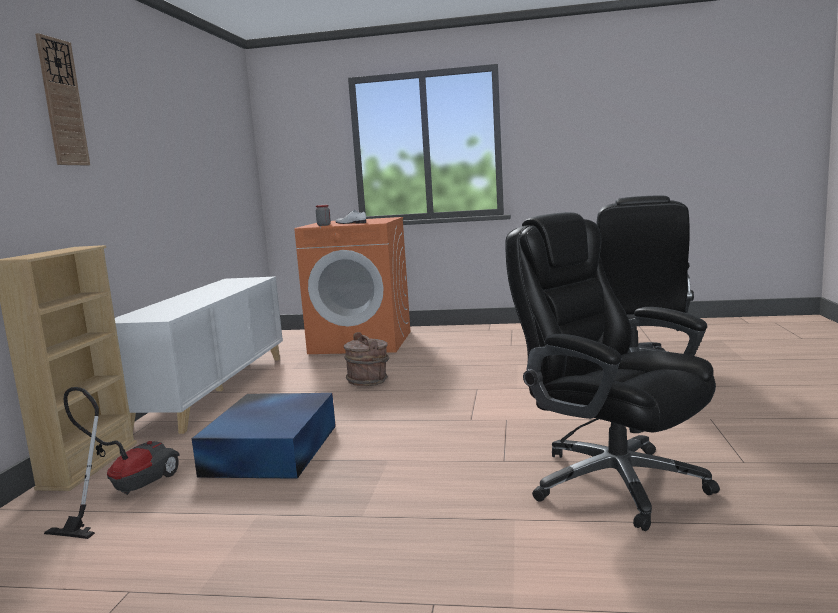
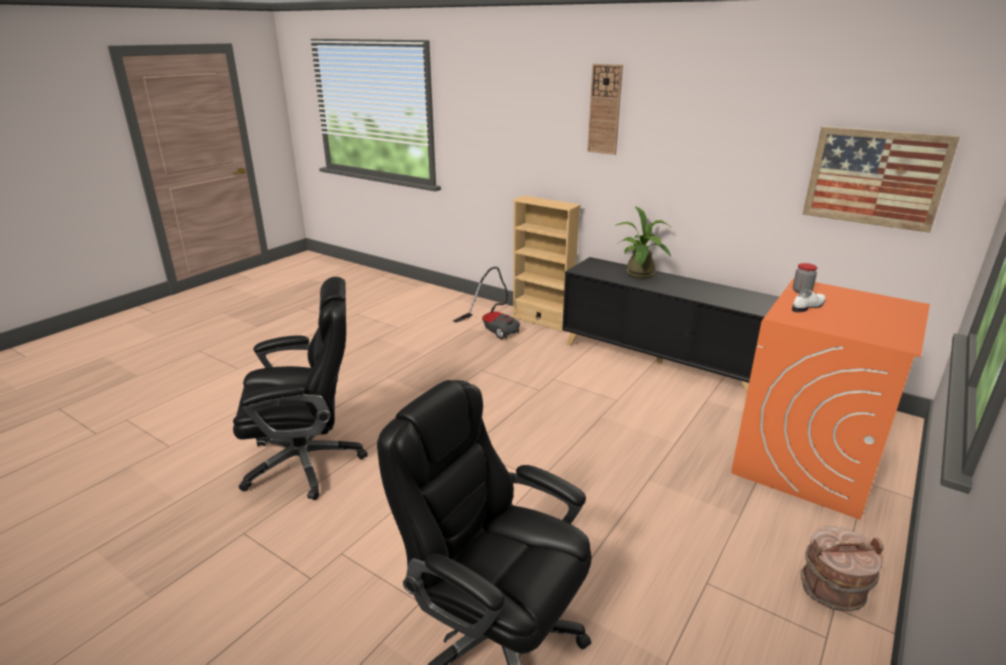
camera: 115 degrees right, 15 degrees up
(177, 303) = (640, 275): none -> potted plant
(214, 390) = (661, 360): white cabinet -> black cabinet
(227, 163) = (875, 178): none -> picture
(273, 449) = (504, 367): blue storage box -> none
(368, 381) = (623, 429): brown bucket -> brown bucket (832, 591)

